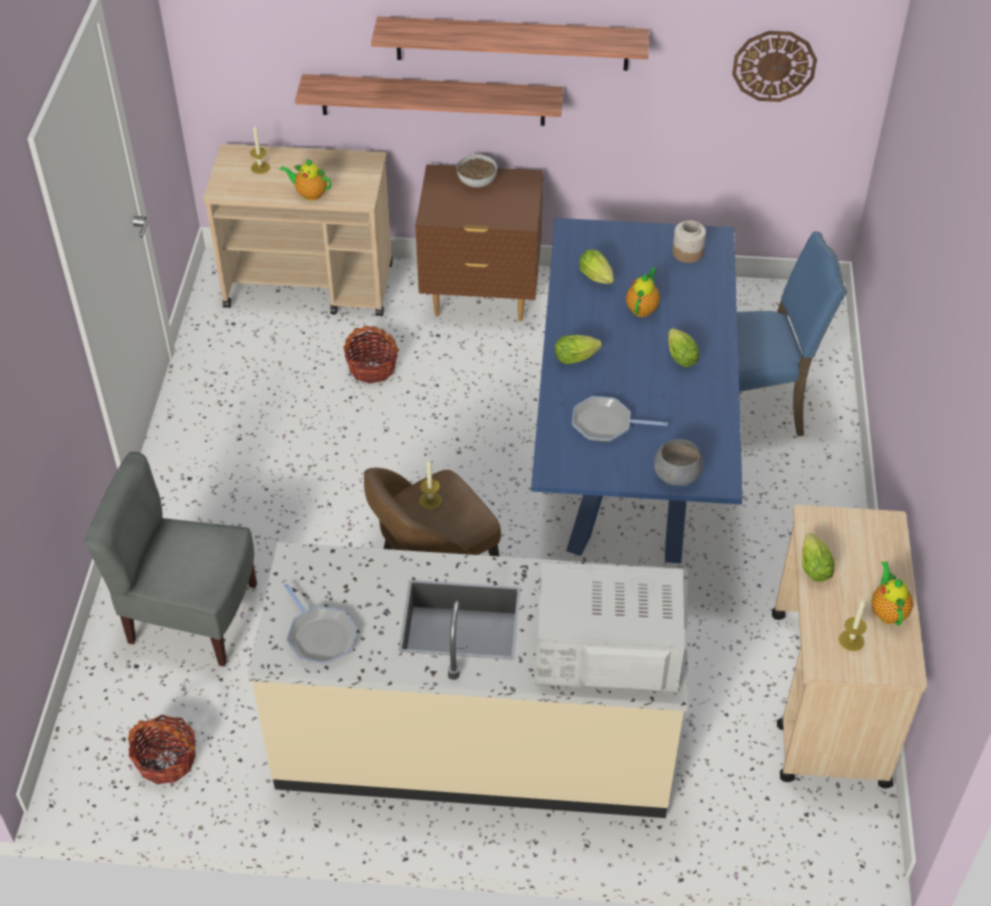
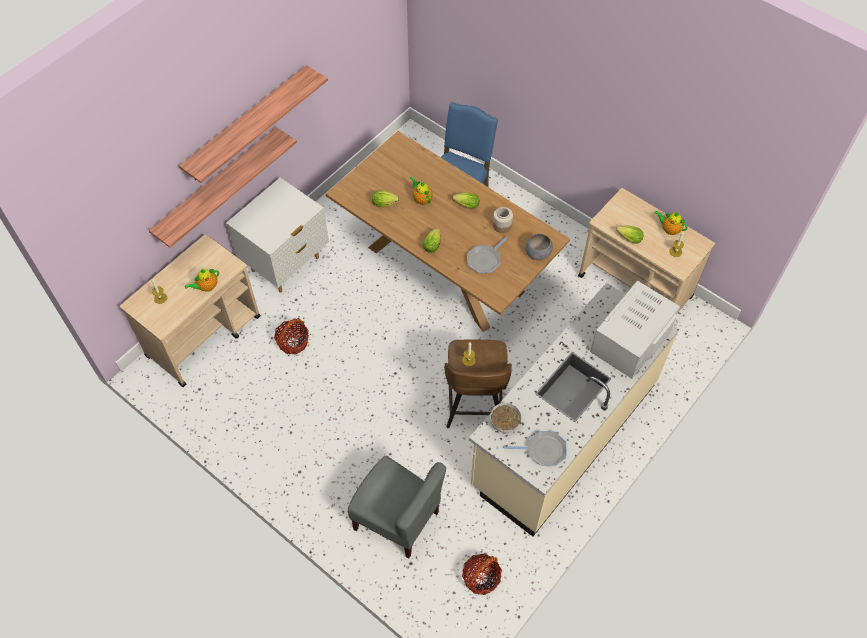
camera: 55 degrees left, 10 degrees up
(191, 616) = (397, 519): grey chair -> grey chair turned 105 degrees counterclockwise
(477, 182) = (262, 209): bowl -> bowl (505, 423)
(481, 297) = (286, 265): brown nightstand -> white nightstand
(632, 454) = (445, 268): blue dining table -> brown dining table
(688, 252) = (399, 158): jar -> jar (502, 225)
(774, 65) = (361, 39): wall clock -> none

